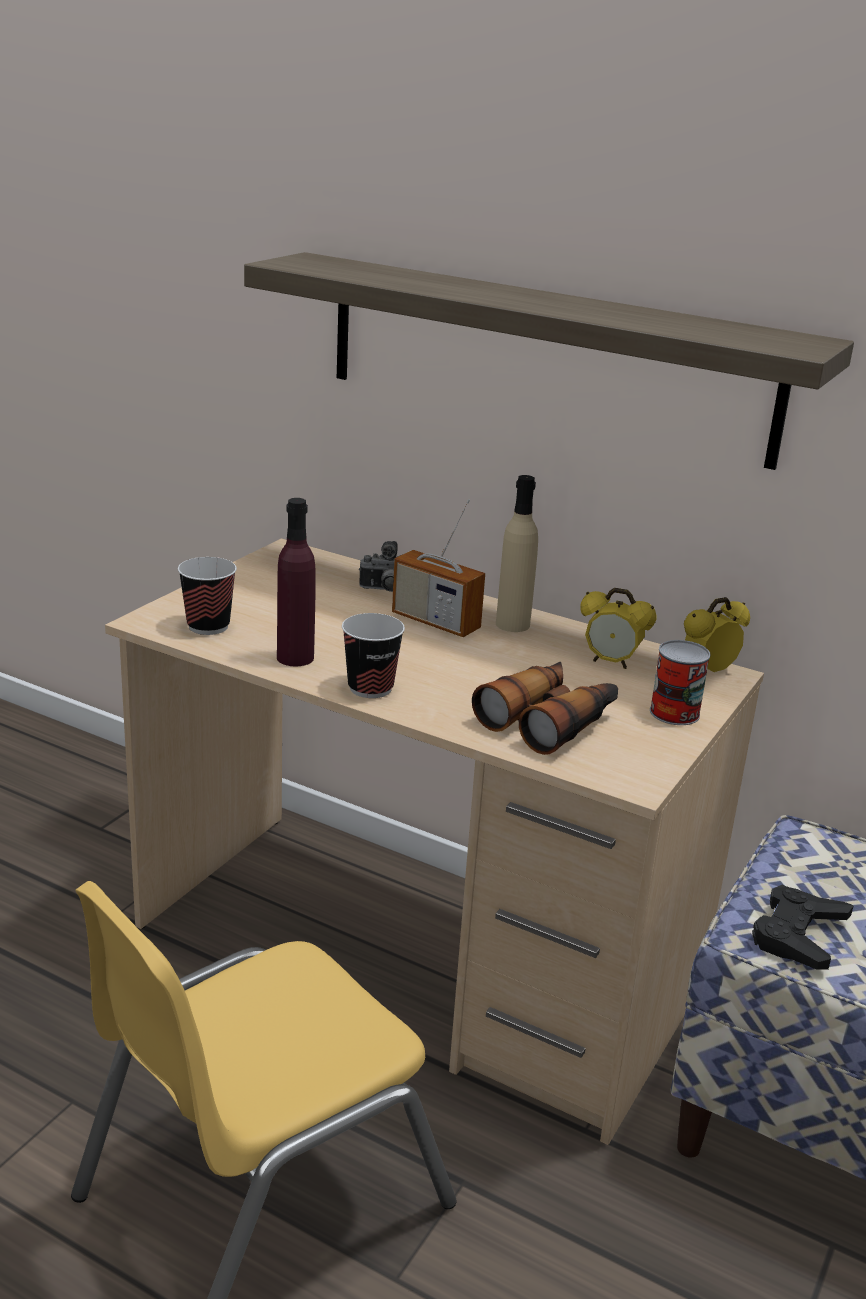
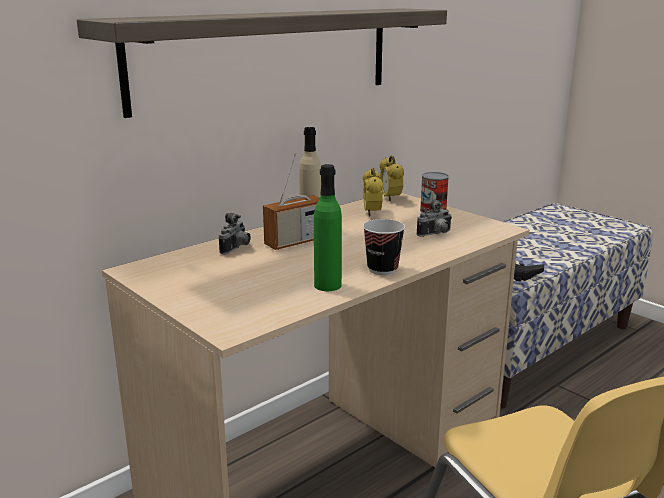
camera: 70 degrees left, 5 degrees down
(208, 626) = (256, 309): cup -> none
(295, 658) = (327, 285): purple bottle -> green bottle
(549, 720) = (436, 234): binoculars -> camera
(611, 663) = (372, 213): alarm clock -> alarm clock turned 135 degrees clockwise

